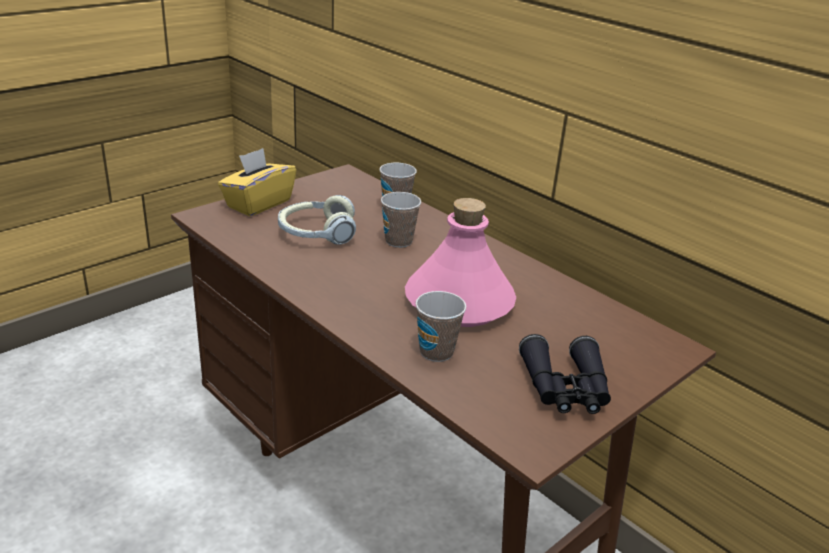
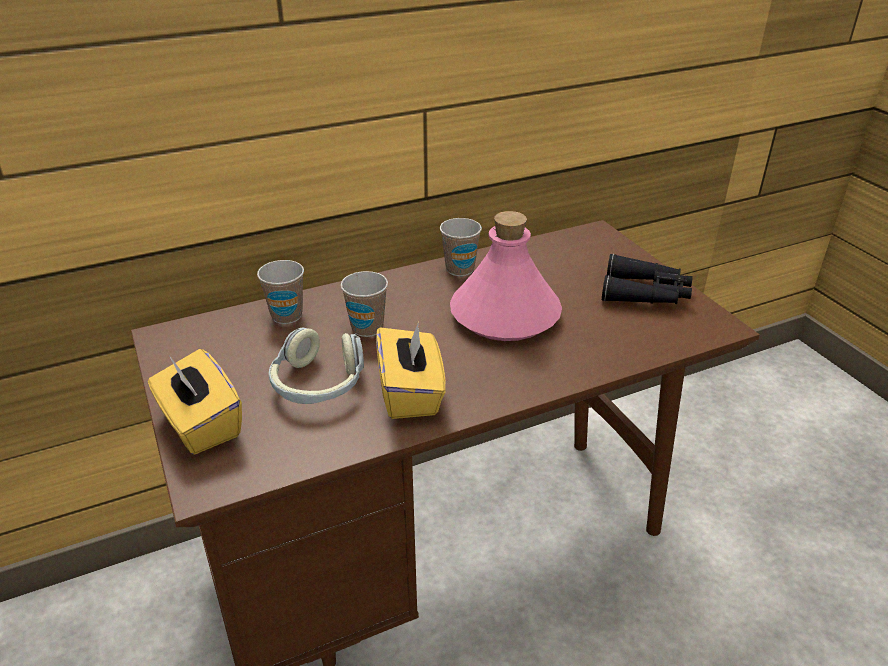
camera: 70 degrees left, 5 degrees up
(321, 271) = (411, 393): none -> yellow tissue box
(436, 352) = (586, 345): cup -> cup (460, 269)

